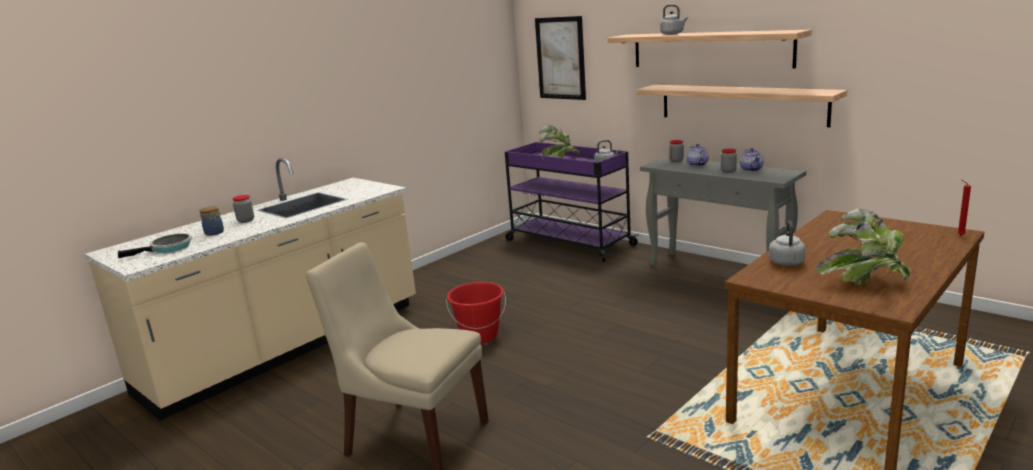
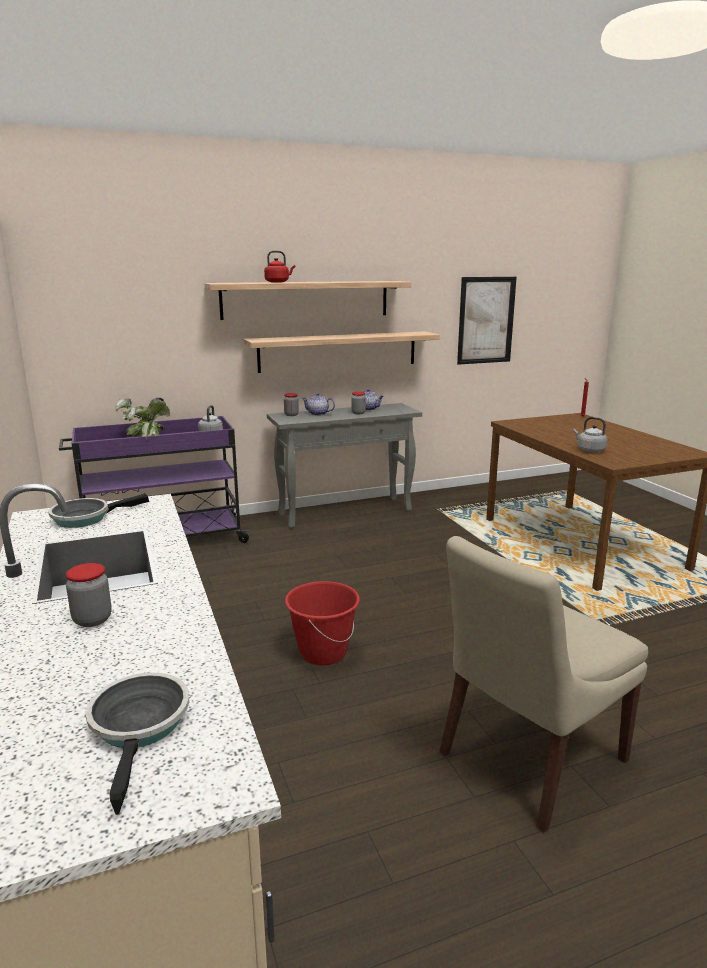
camera: 65 degrees left, 0 degrees up
(214, 233) = (120, 659): jar -> none
(355, 187) = (86, 517): none -> frying pan
(560, 58) = (102, 313): picture -> picture (486, 320)
(673, 34) = (278, 282): grey kettle -> red kettle
(864, 281) = (643, 446): potted plant -> none

